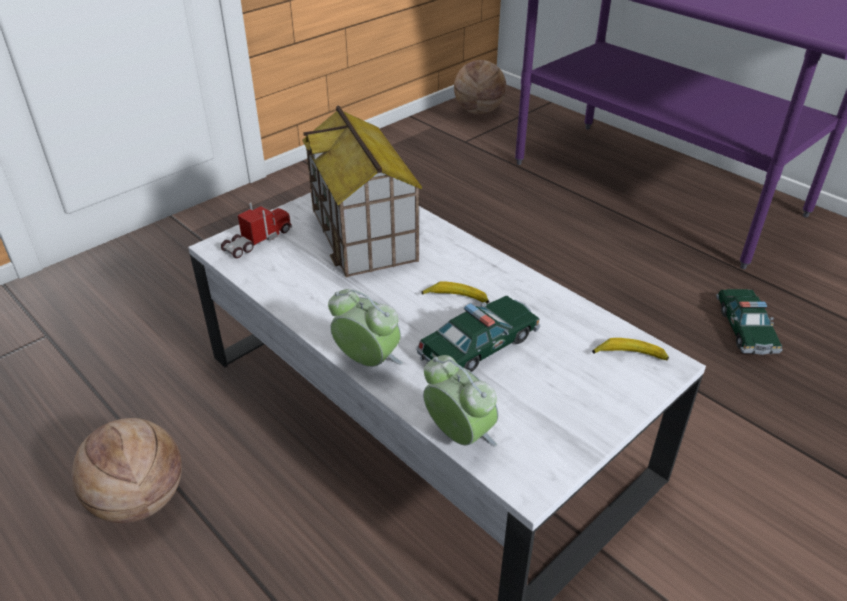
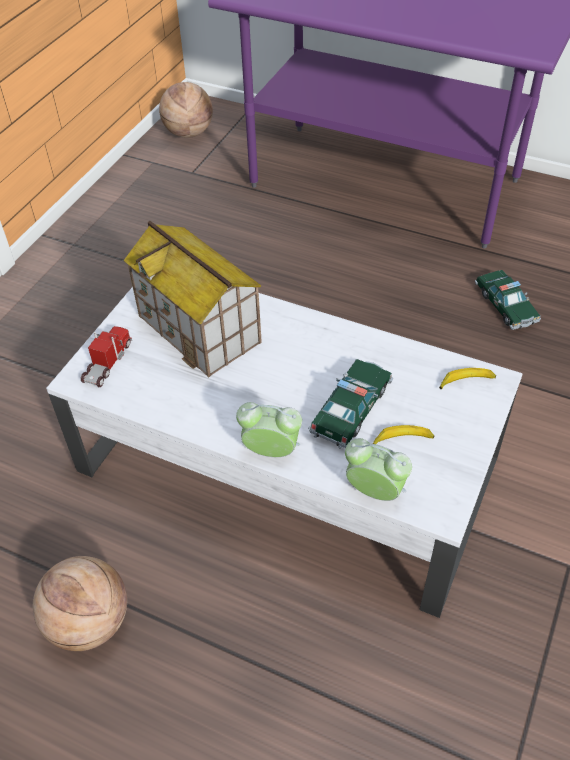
camera: 20 degrees left, 10 degrees up
(456, 298) = (311, 370): banana -> banana (402, 440)

